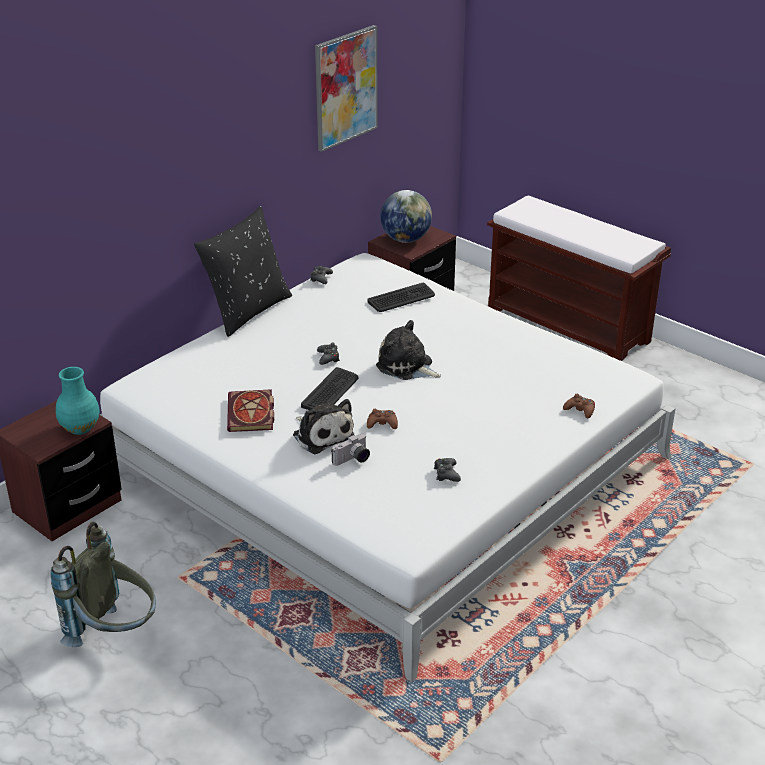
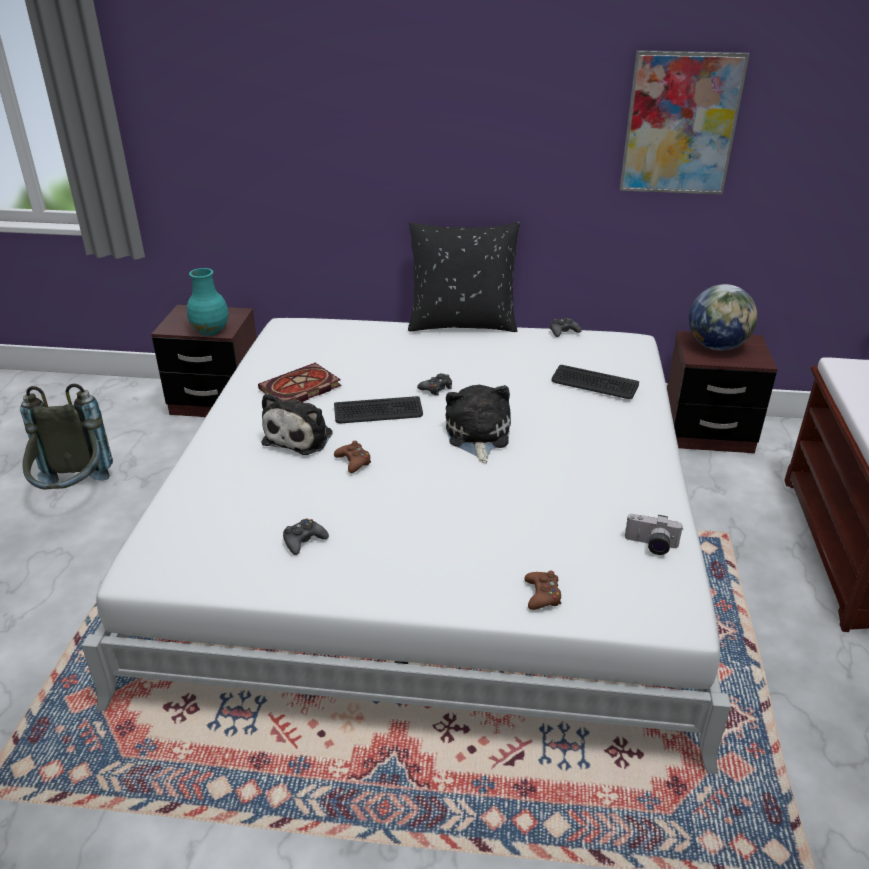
camera: 55 degrees right, 0 degrees up
(353, 460) = (273, 470): camera -> camera (650, 546)

